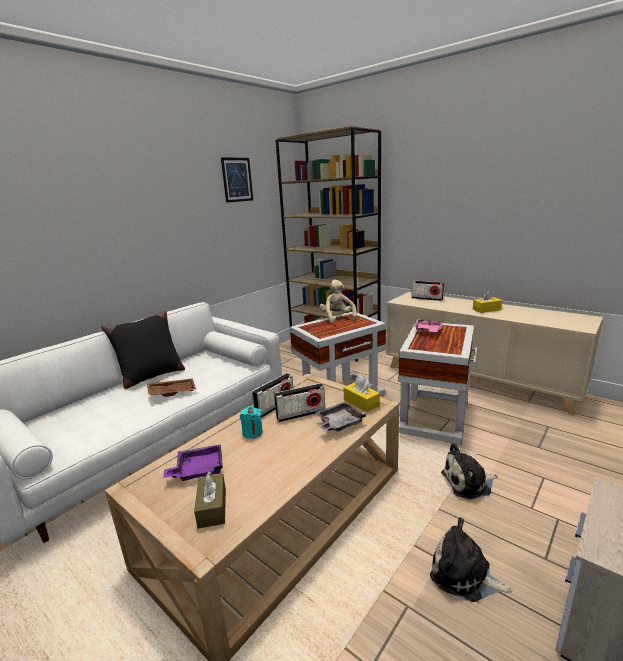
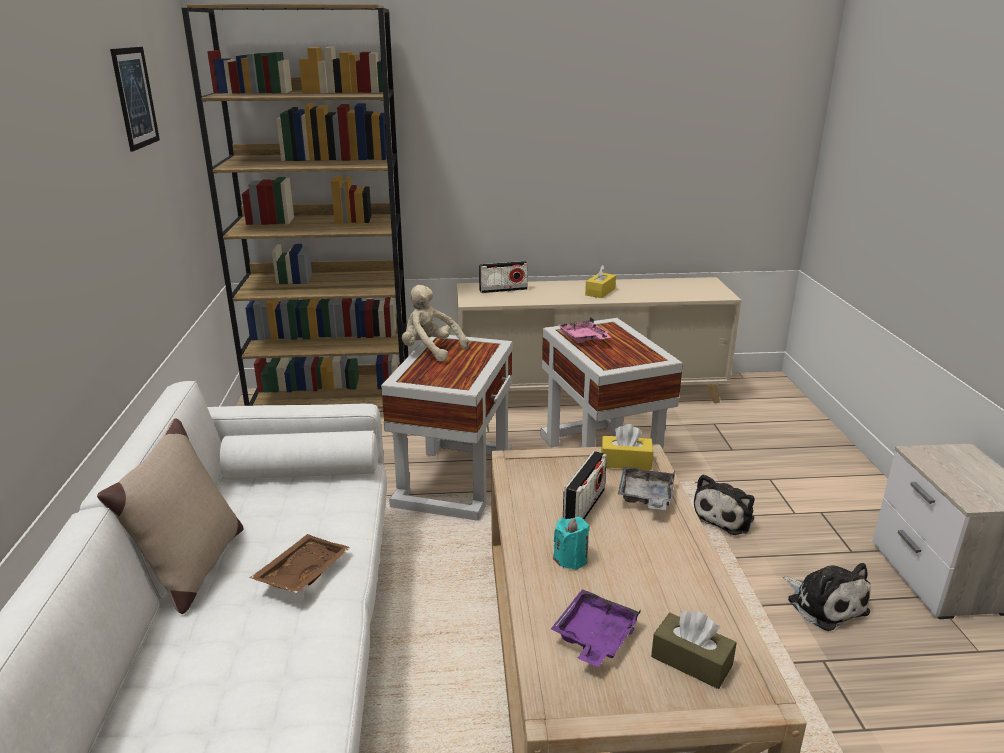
camera: 45 degrees left, 5 degrees up
(151, 376) = (192, 569): black pillow -> beige pillow
(275, 406) = (534, 513): radio -> none
(464, 575) = (824, 604): plush toy -> plush toy turned 105 degrees counterclockwise

